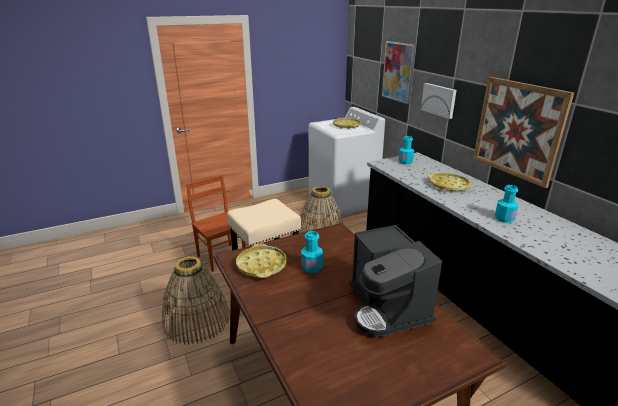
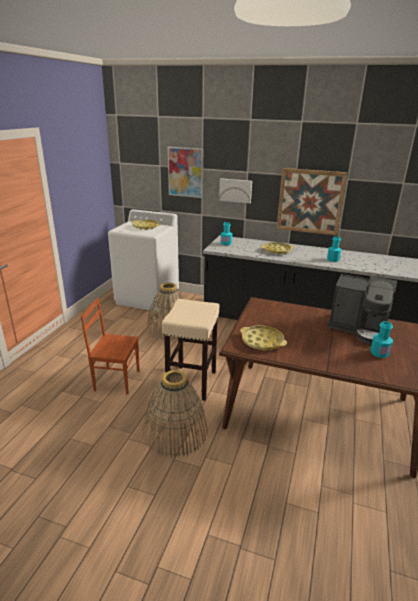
camera: 45 degrees left, 0 degrees up
(311, 267) = (289, 328): turquoise bottle -> turquoise bottle (379, 353)

